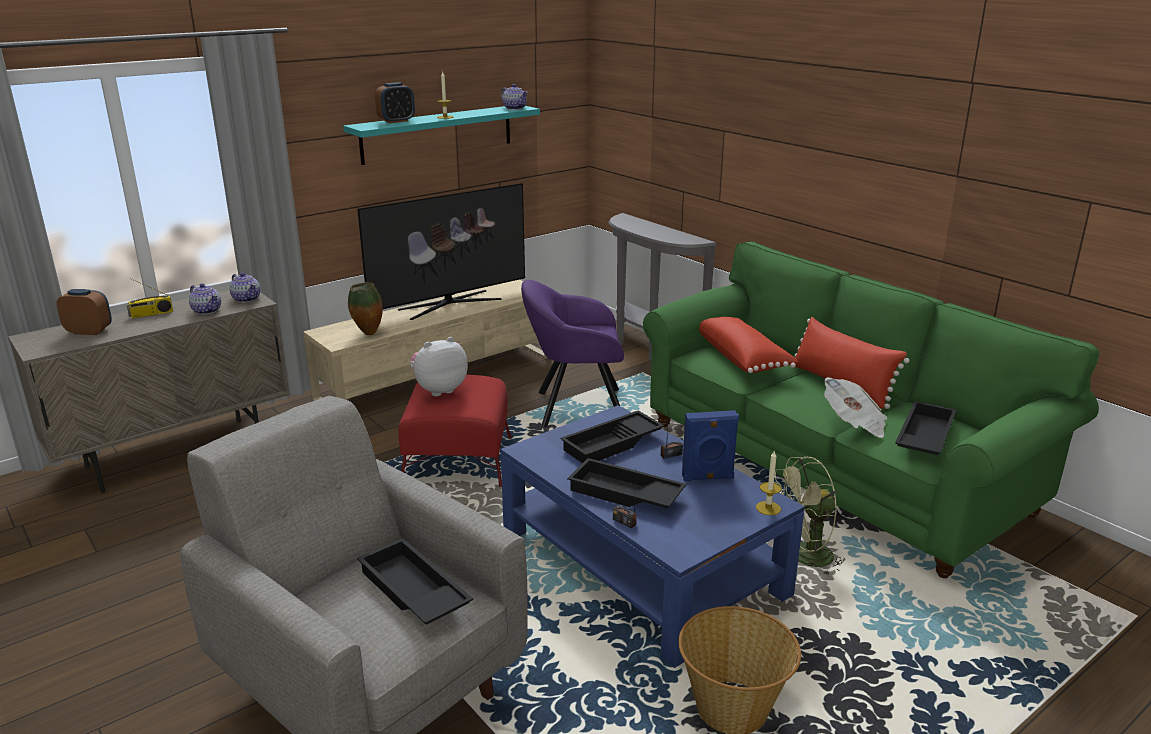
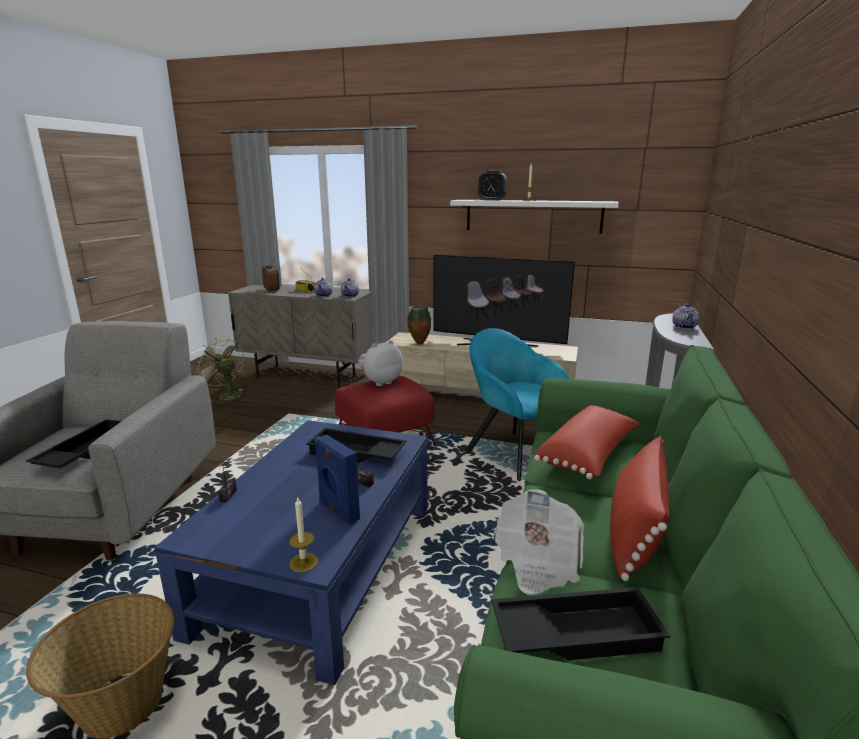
camera: 55 degrees right, 5 degrees down
(437, 134) = (533, 216): turquoise shelf -> white shelf
(439, 390) = (380, 382): plush toy -> plush toy turned 60 degrees counterclockwise
(514, 108) = (600, 201): teapot -> teapot (684, 326)
(575, 408) = (512, 452): purple armchair -> turquoise armchair
(624, 494) = (275, 482): black tray -> none
(804, 559) = (411, 671): green fan -> green fan (226, 396)

